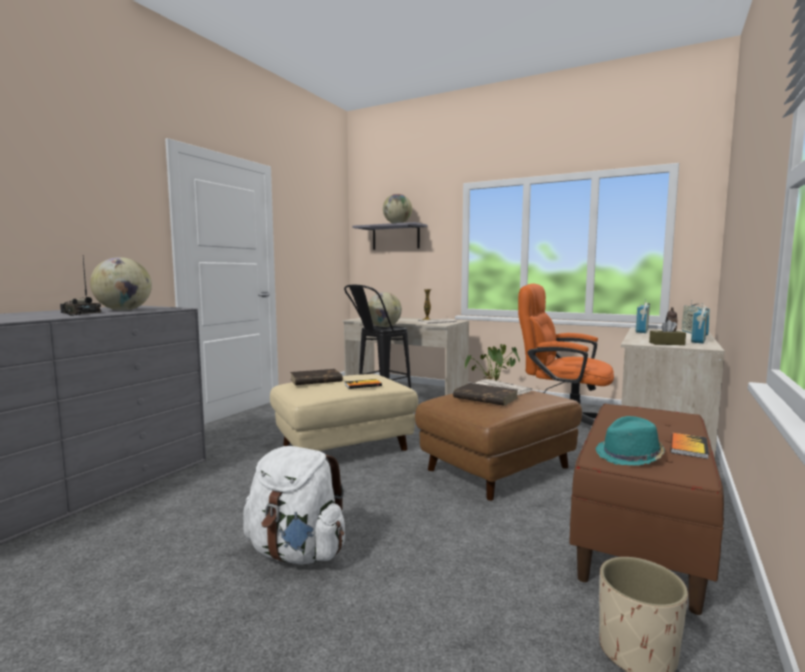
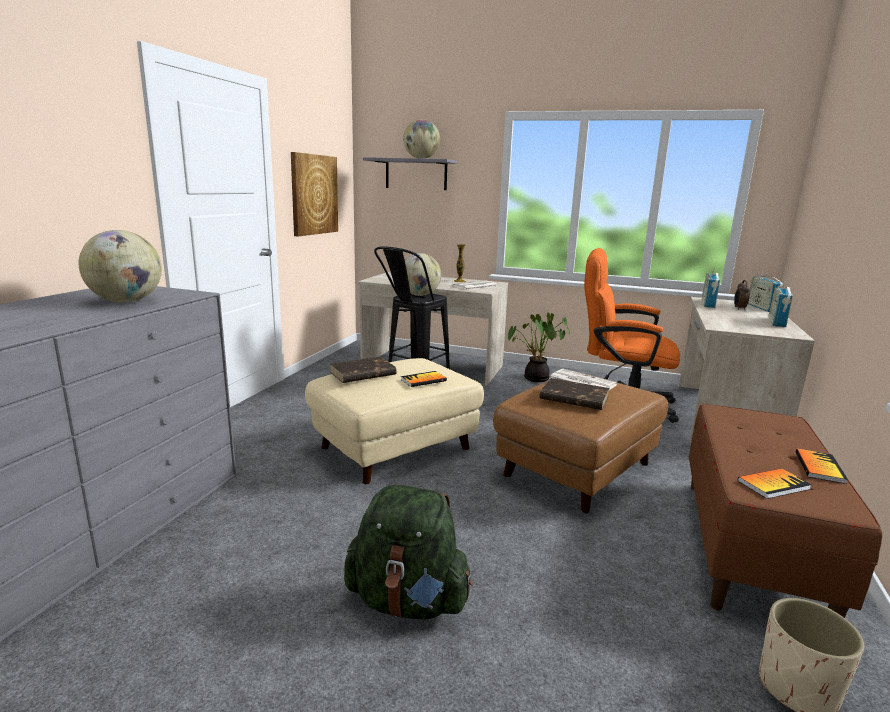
camera: 10 degrees left, 10 degrees up
(79, 314) = (76, 314): radio -> none
(296, 552) = (408, 601): white backpack -> green backpack
(311, 254) = (314, 194): none -> picture
(630, 456) = (773, 485): turquoise hat -> book
(666, 343) = (750, 328): brown tissue box -> none

